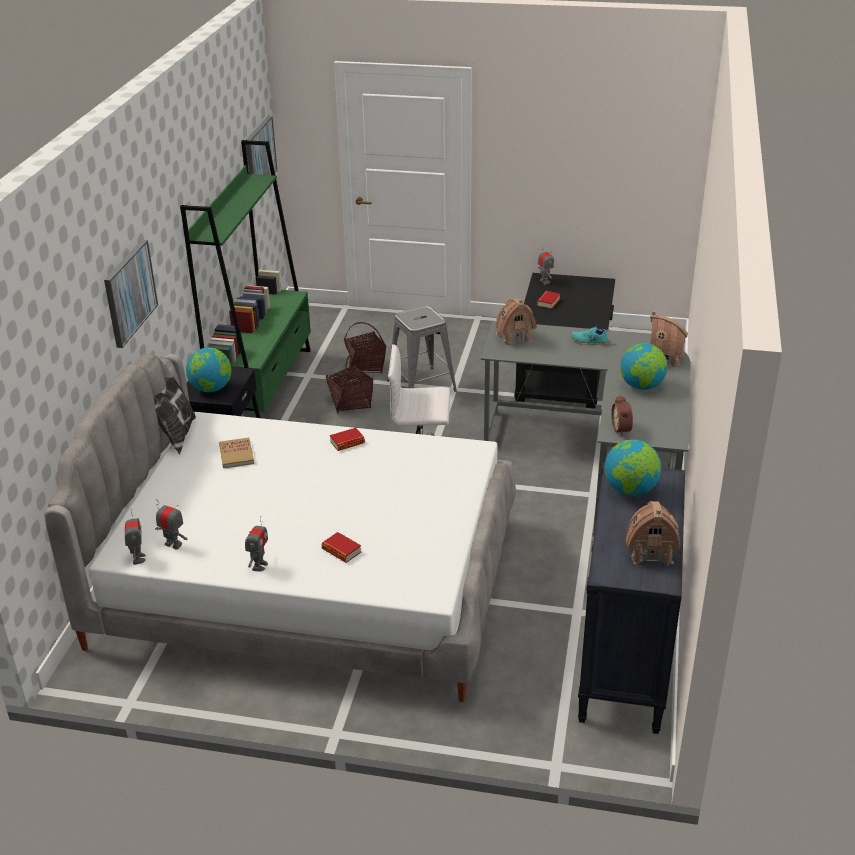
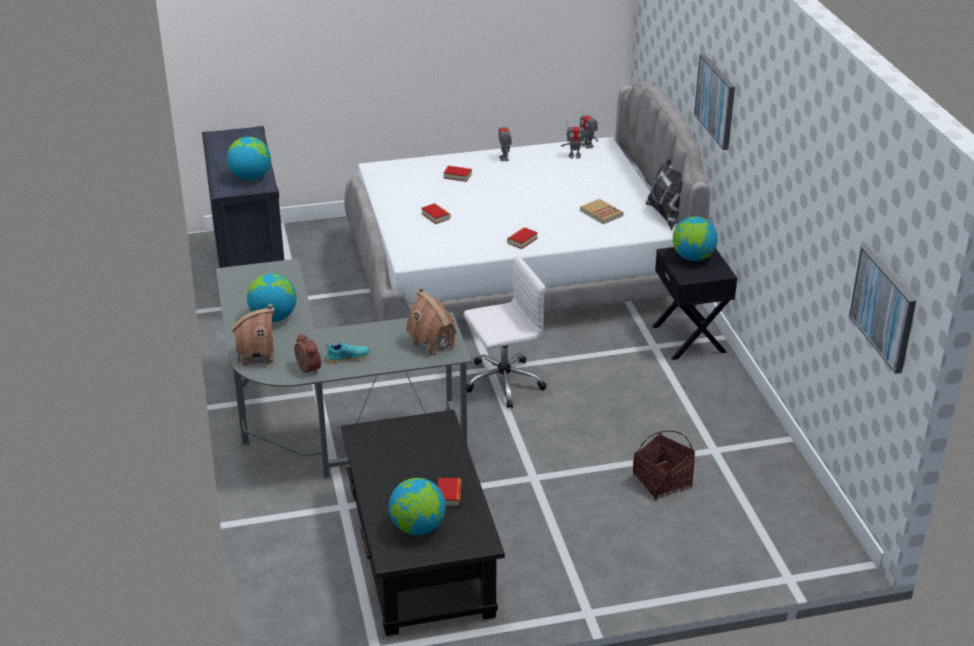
camera: 155 degrees right, 0 degrees up
(264, 388) = (743, 420): green bookcase -> none
(351, 402) = (631, 428): basket -> none
(411, 496) = (435, 216): none -> book
(421, 386) = (573, 471): grey stool -> none
(545, 281) = (475, 536): toy robot -> none
(578, 292) = (417, 527): none -> globe
(622, 429) = (279, 272): alarm clock -> alarm clock (306, 369)
(650, 551) = (226, 148): toy house -> none

